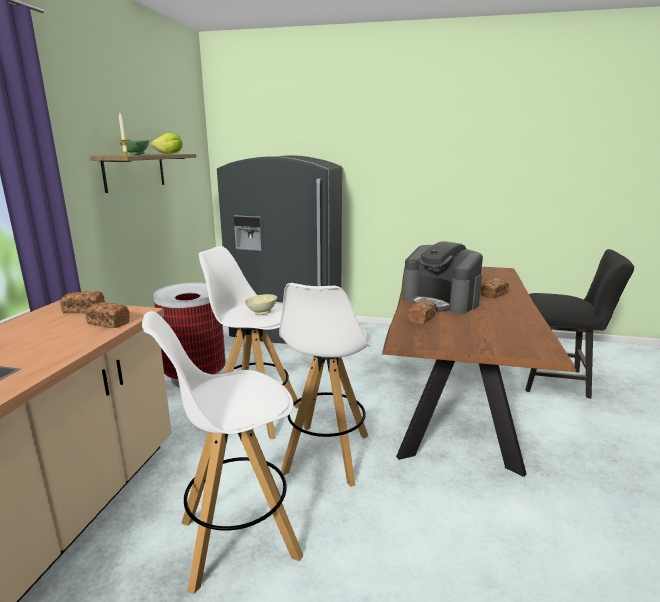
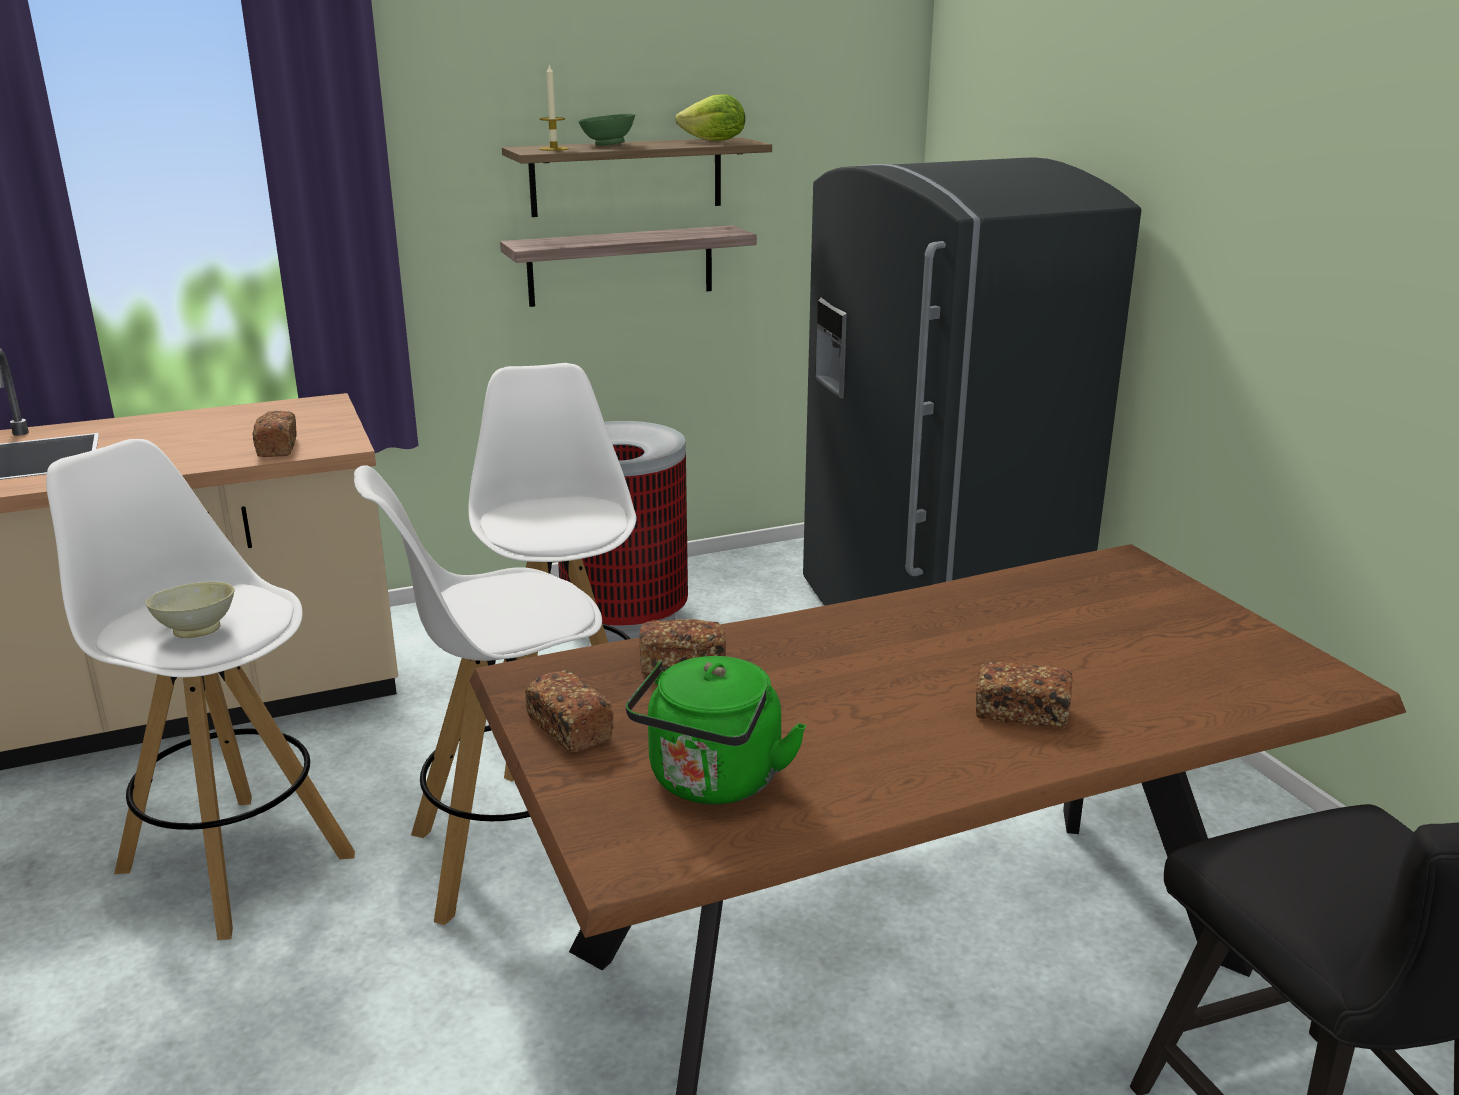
camera: 55 degrees right, 5 degrees up
(84, 310) = (315, 418): bread -> bread (569, 728)
(138, 215) = (621, 265): none -> shelf
(261, 312) = (550, 522): beige bowl -> beige bowl (198, 629)
(440, 301) = (842, 657): coffee machine -> none
(506, 332) = (712, 783): none -> green kettle

